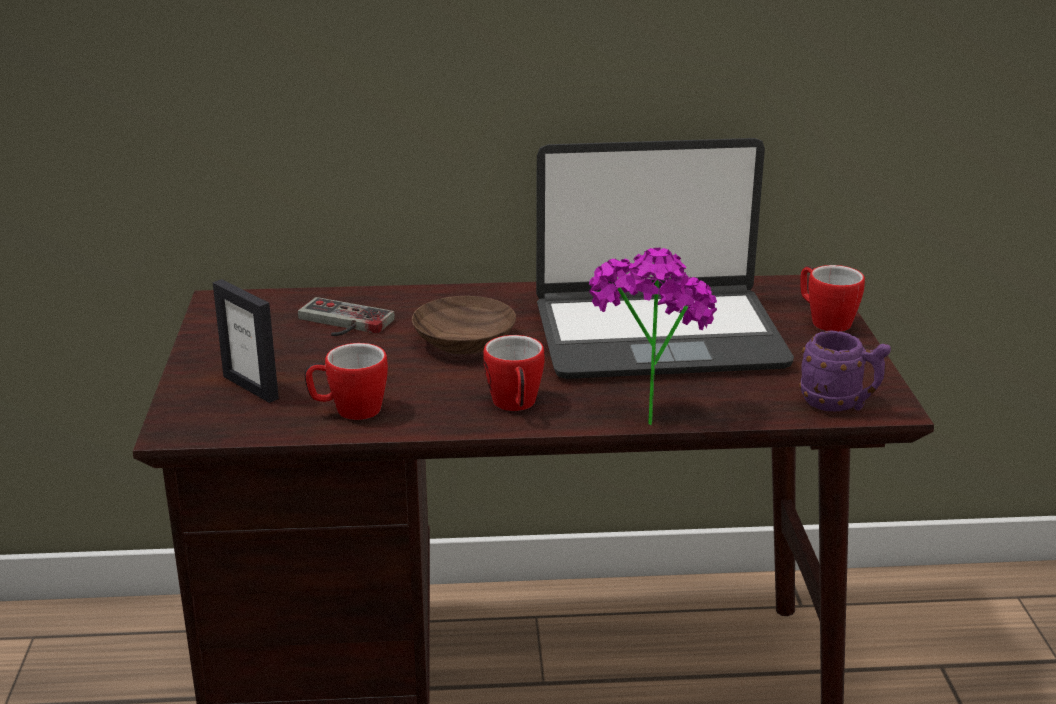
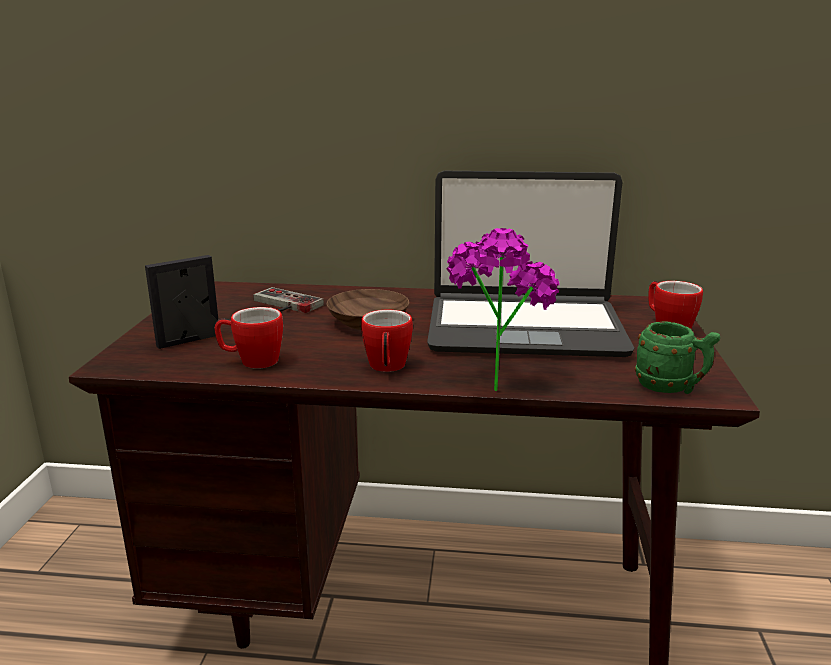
camera: 10 degrees right, 5 degrees down
(251, 387) = (189, 340): picture frame -> picture frame turned 90 degrees clockwise
(840, 404) = (671, 388): purple mug -> green mug

